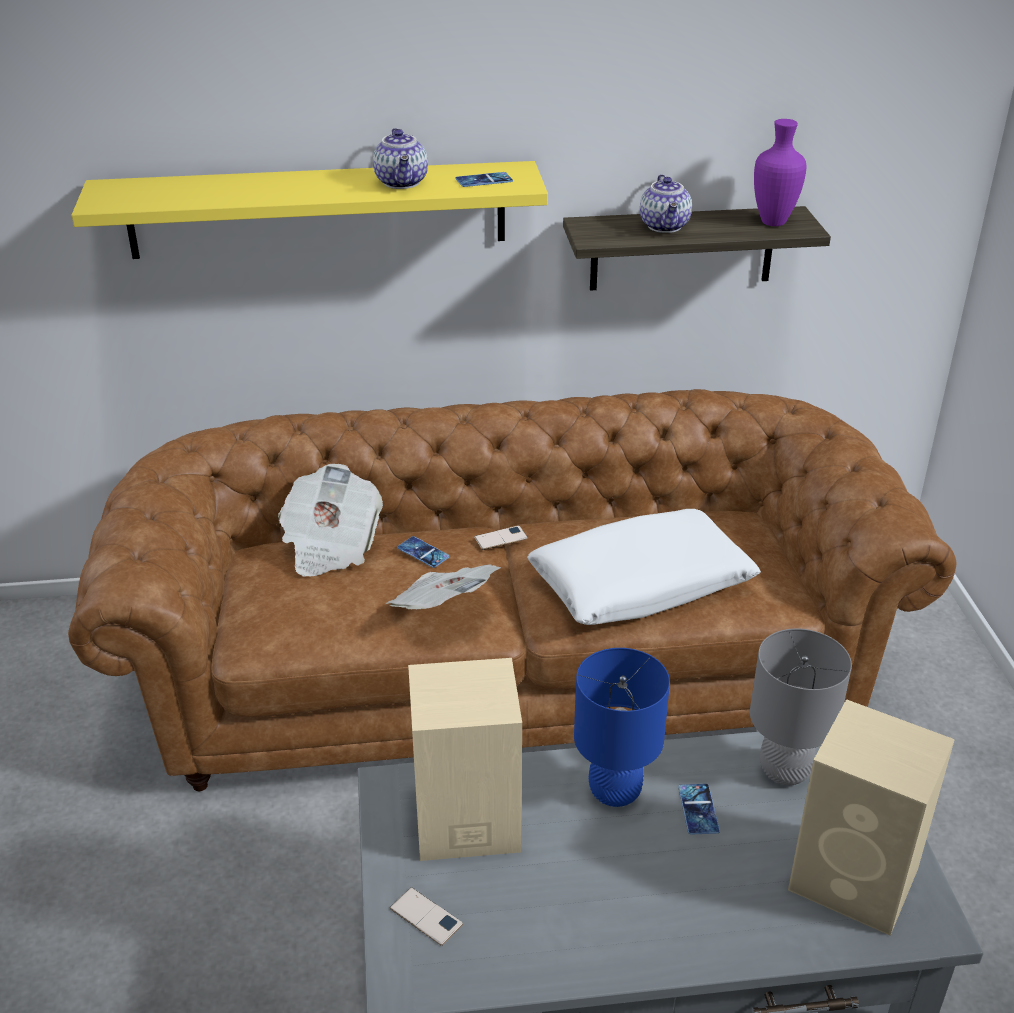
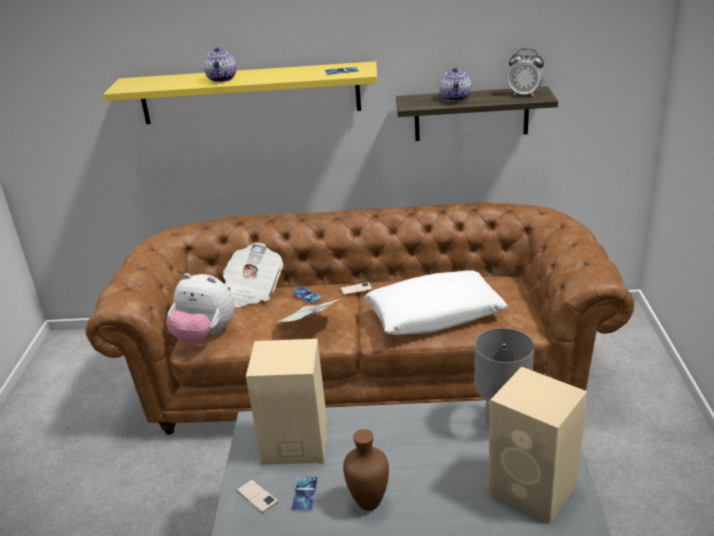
camera: 10 degrees right, 5 degrees down
(267, 631) = (205, 336): none -> plush toy
(403, 183) = (294, 74): teapot -> teapot (222, 79)
(606, 917) = (367, 502): none -> brown vase
(617, 792) = (391, 431): blue table lamp -> none
(698, 809) = (441, 443): phone -> phone (305, 493)
(774, 222) = (525, 94): purple vase -> alarm clock

